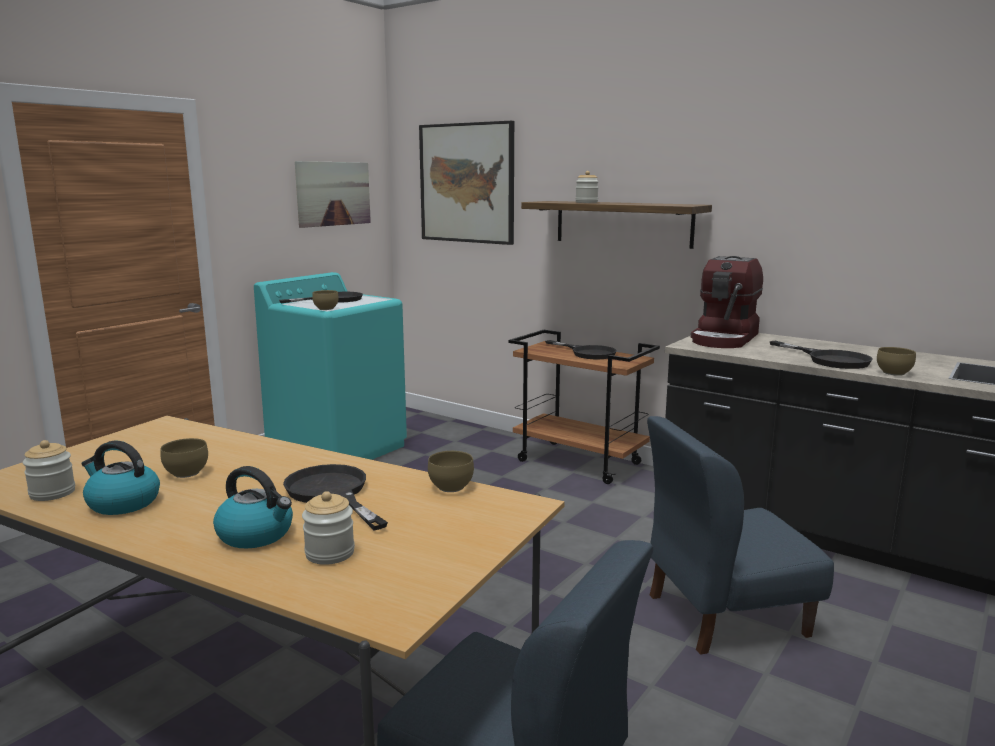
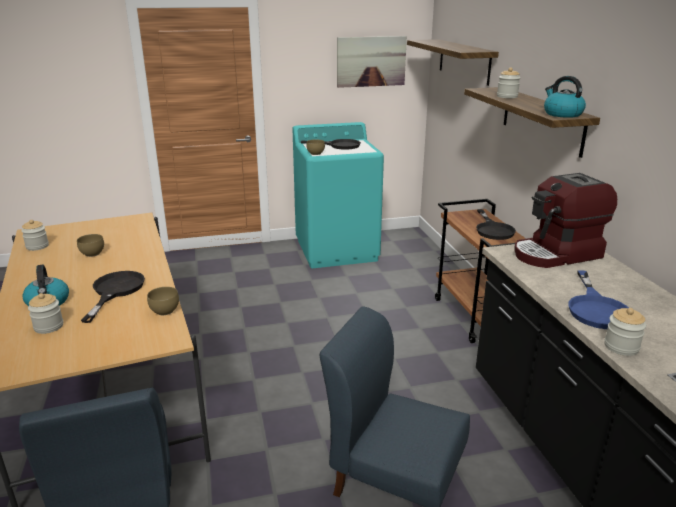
camera: 40 degrees right, 10 degrees up
(122, 503) = (45, 262): kettle -> kettle (562, 114)
(467, 183) = (464, 61): picture -> shelf
(829, 359) = (596, 308): black frying pan -> blue frying pan
(895, 373) = (621, 347): brown bowl -> jar

